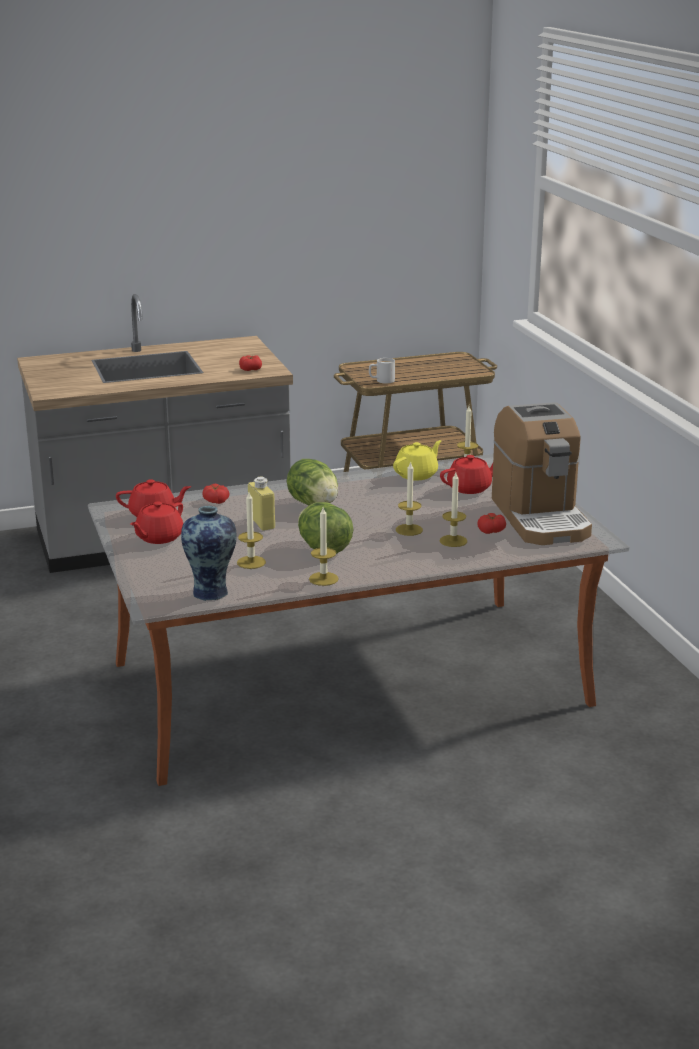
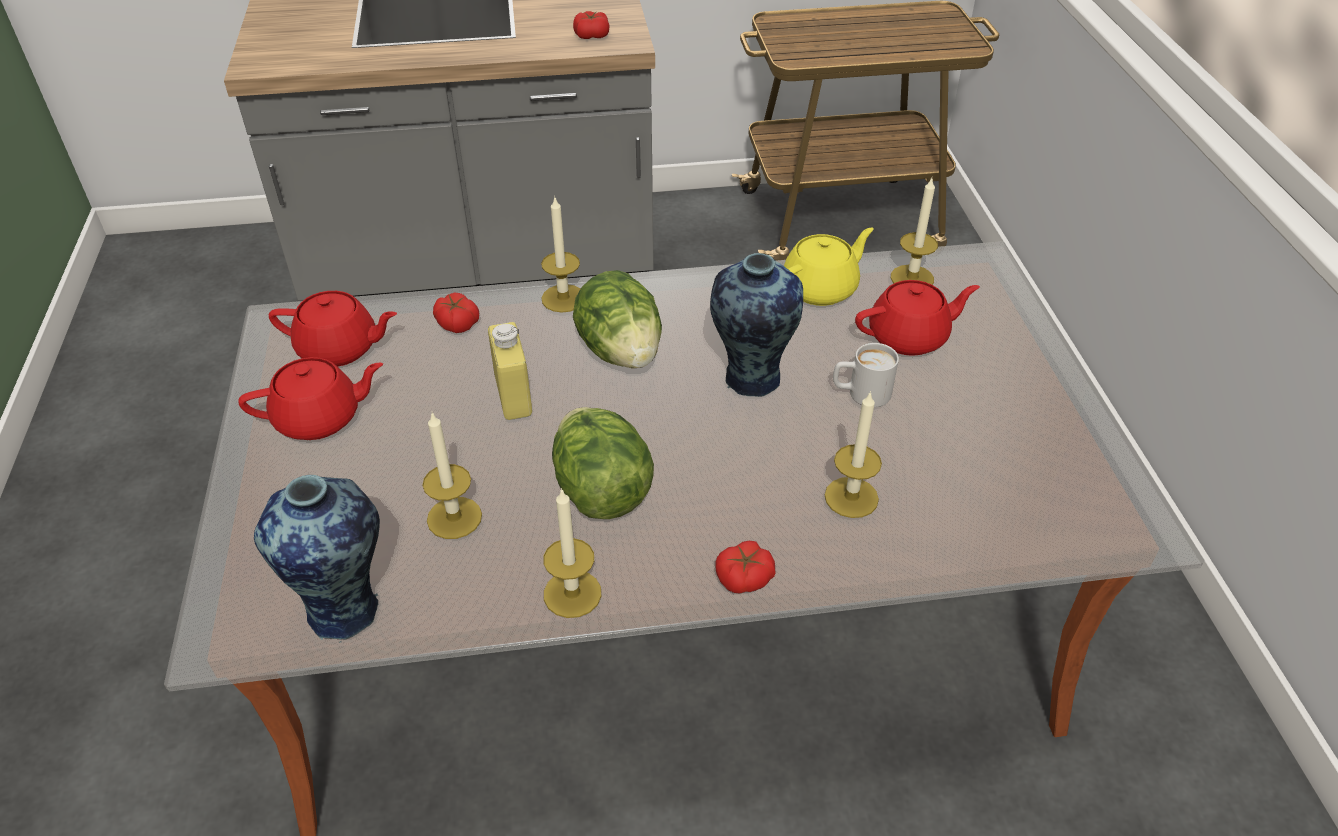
camera: 10 degrees right, 20 degrees up
(158, 537) = (320, 418): red teapot -> red teapot turned 150 degrees counterclockwise
(381, 381) = (810, 55): white mug -> white mug (860, 393)
(388, 508) = (750, 379): none -> vase
(409, 530) = (774, 450): candle -> candle (563, 298)
(491, 531) = (930, 473): tomato -> tomato (744, 577)
(540, 517) = (1030, 442): coffee machine -> none

